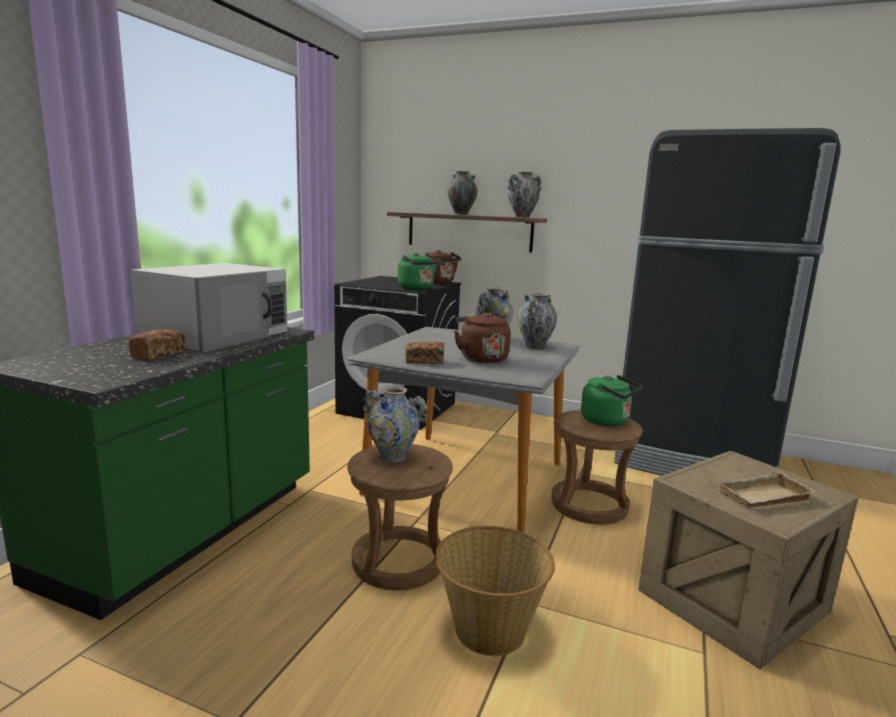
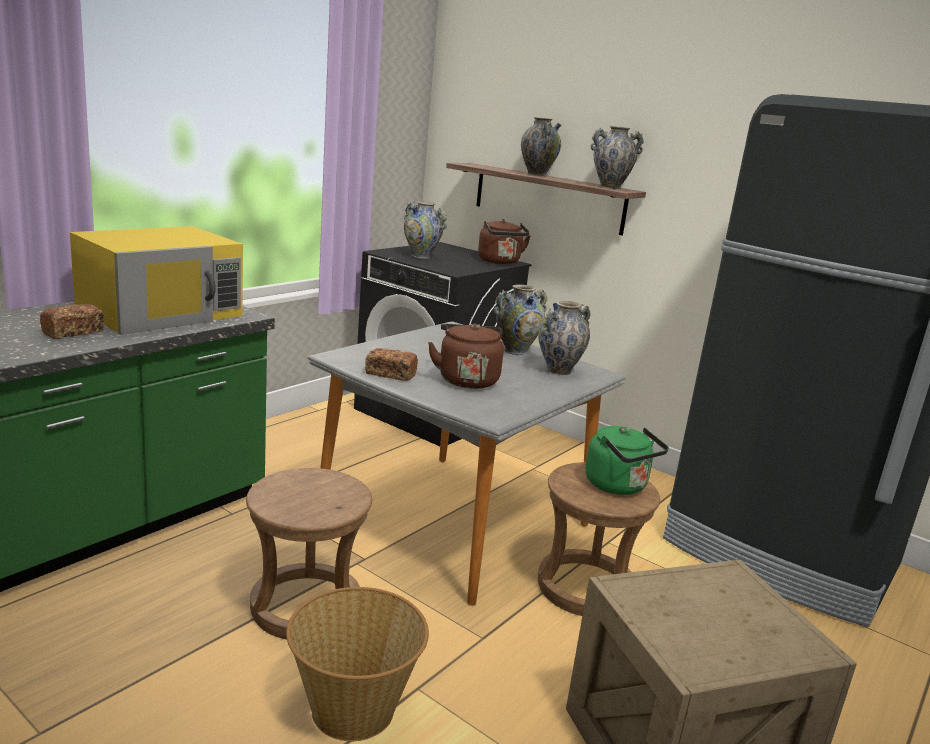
camera: 15 degrees right, 5 degrees up
(217, 334) = (162, 312): white microwave -> yellow microwave
(393, 457) = (307, 486): vase -> vase (421, 256)
(417, 288) = (457, 269): green kettle -> none
(765, 498) = (714, 635): beige tray -> none

